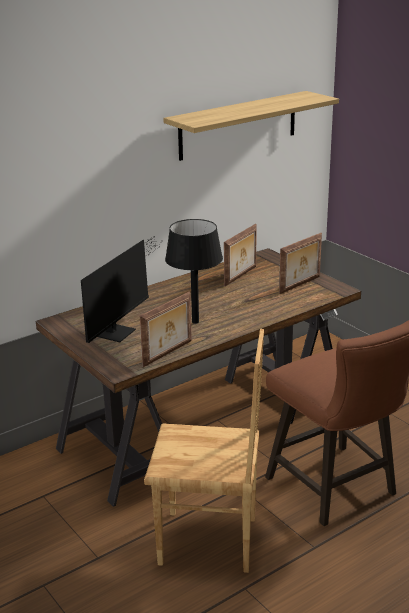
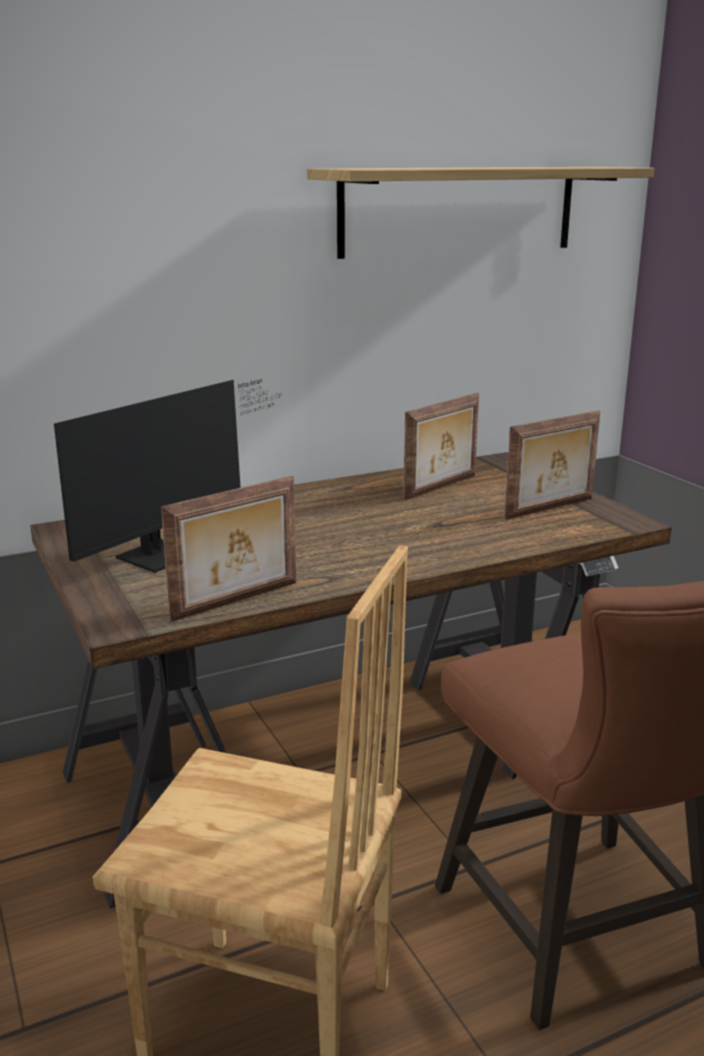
camera: 10 degrees right, 5 degrees down
(195, 322) = (321, 551): black table lamp -> none

